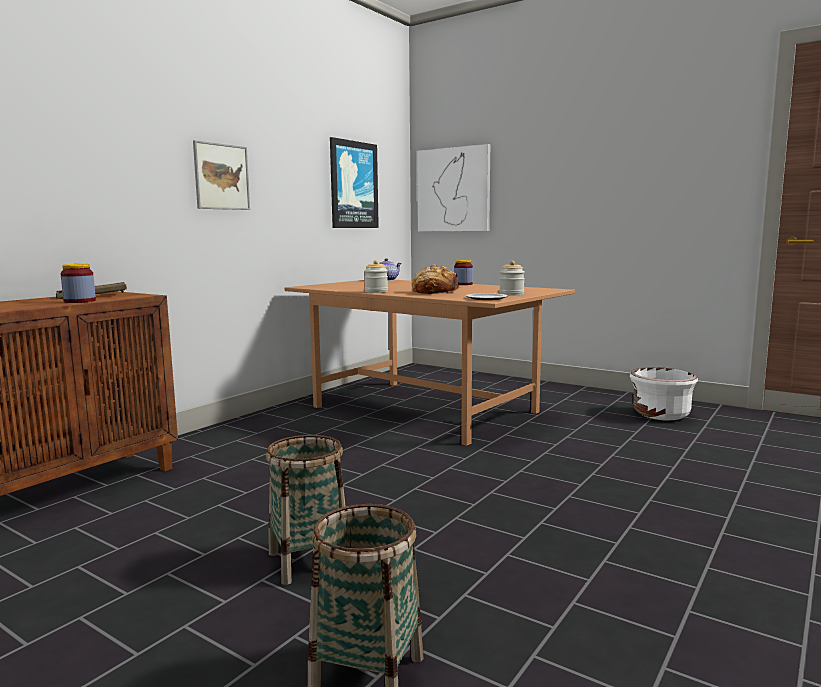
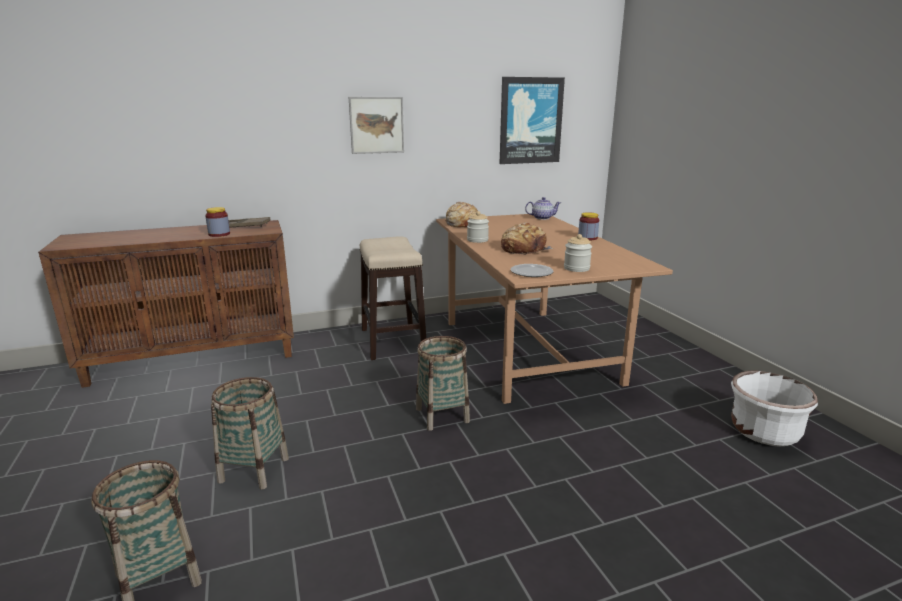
camera: 35 degrees right, 10 degrees up
(276, 430) = (392, 340): none -> stool
(324, 287) = (462, 223): none -> bread
(428, 466) = (442, 415): none -> basket
(453, 190) = (646, 124): picture -> none

